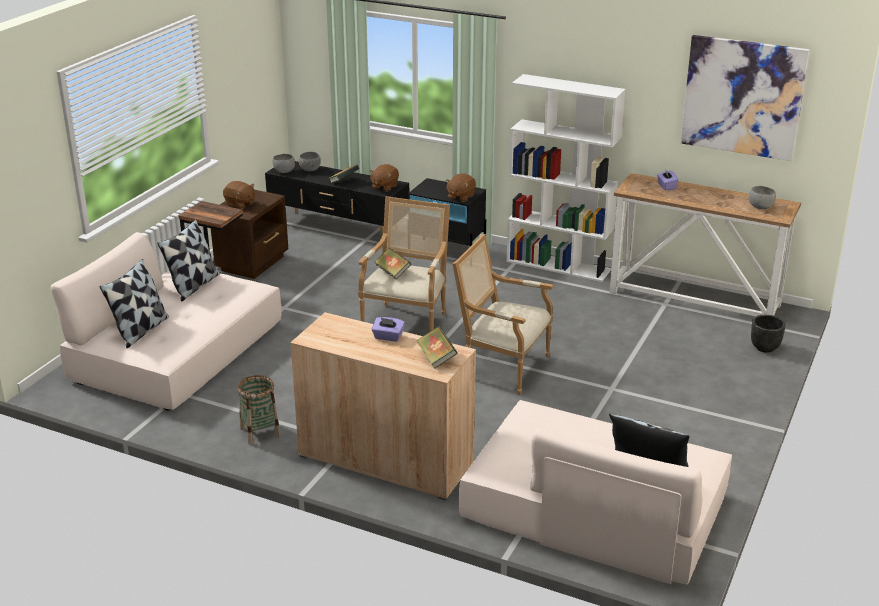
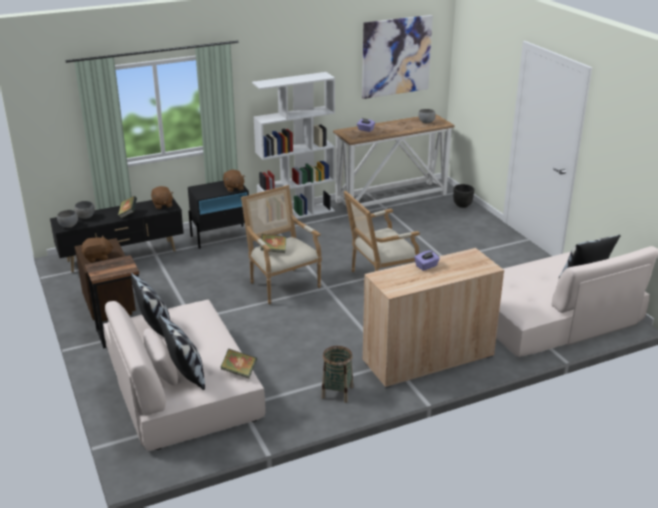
camera: 50 degrees left, 0 degrees up
(436, 358) = (472, 262): book -> book (239, 371)

